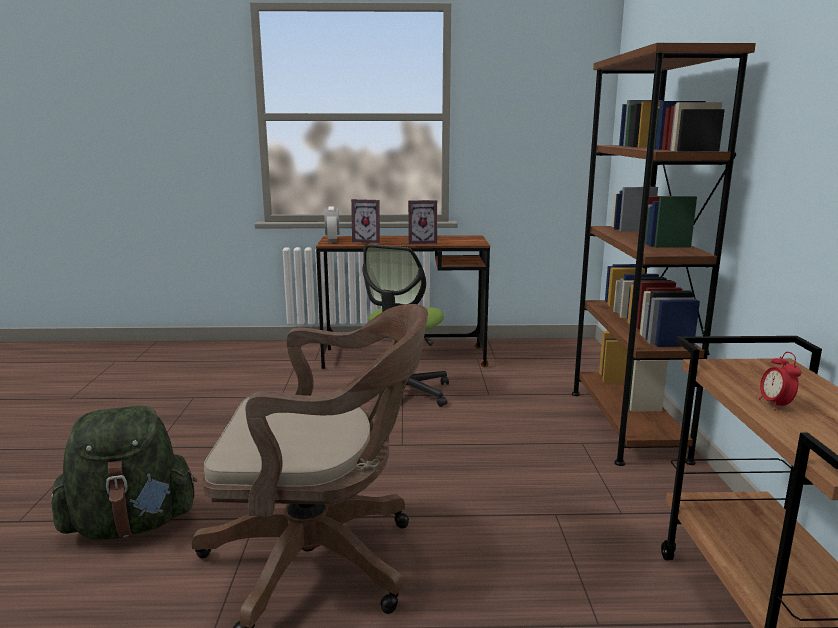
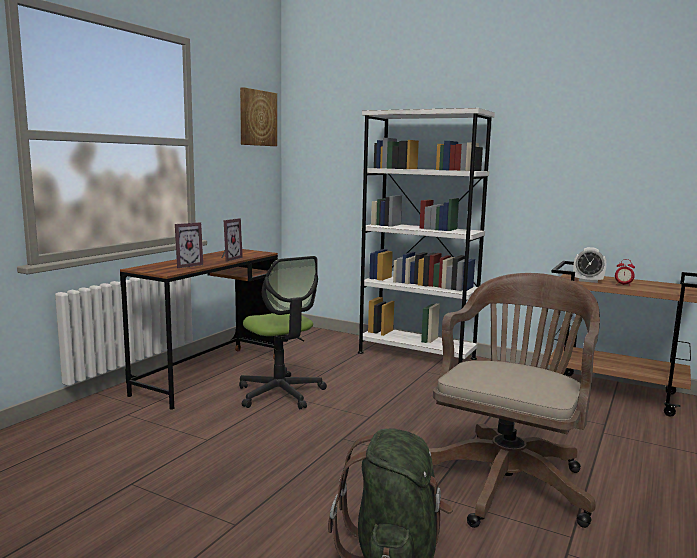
camera: 60 degrees left, 5 degrees down
(332, 240) = (154, 270): alarm clock -> alarm clock (588, 281)
(564, 82) = (257, 118): none -> picture
(626, 424) = (416, 355): brown bookcase -> white bookcase

